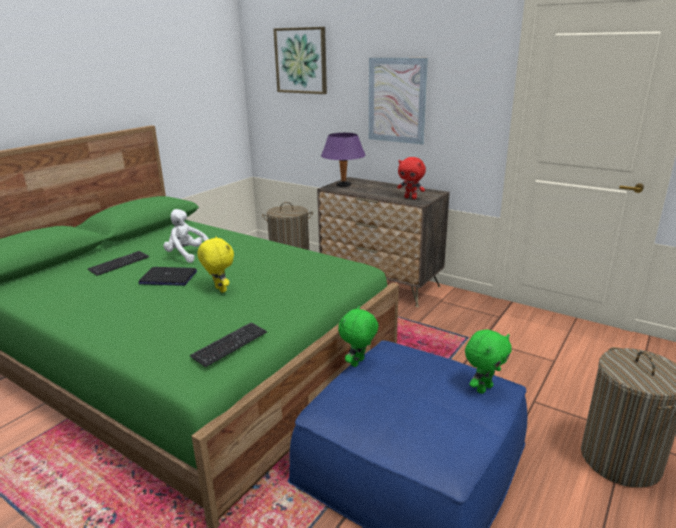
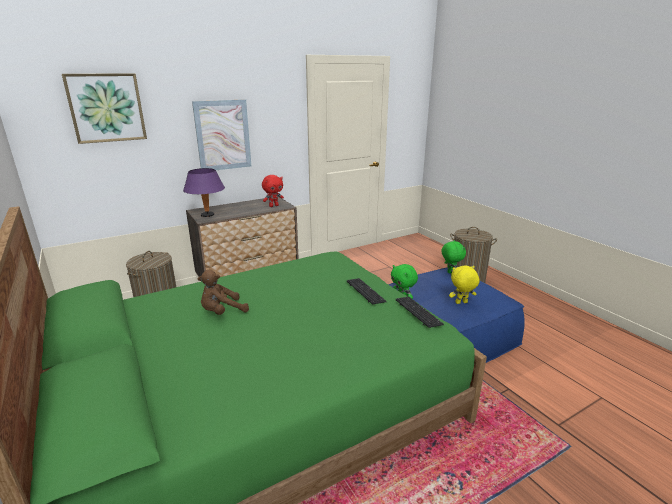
camera: 65 degrees left, 0 degrees up
(119, 264) = (193, 353): keyboard -> keyboard (365, 292)
(168, 278) = (271, 325): laptop -> none
(187, 255) = (222, 312): white plush toy -> brown plush toy
(219, 290) = (317, 307): yellow plush toy -> yellow plush toy (461, 303)

